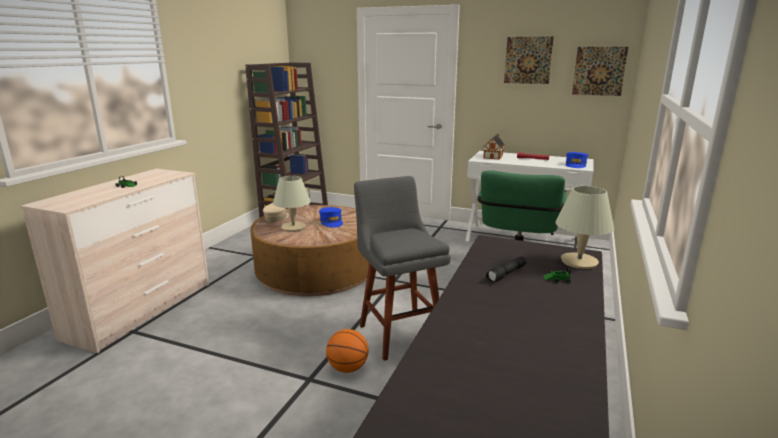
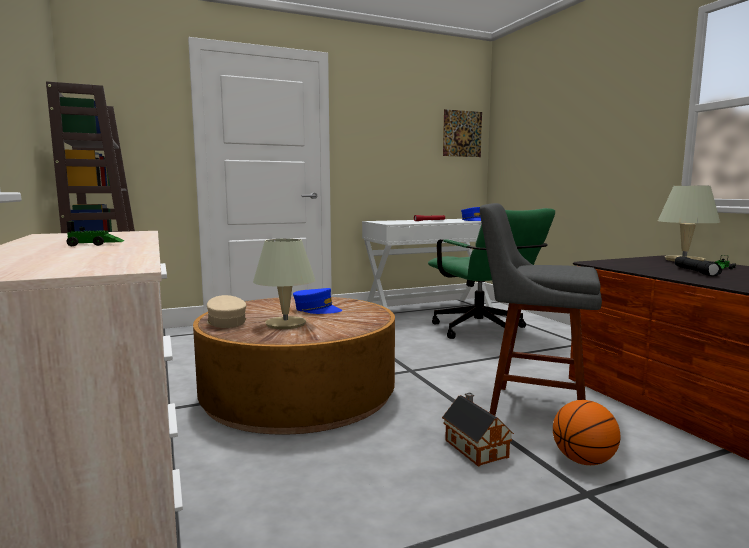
camera: 45 degrees left, 10 degrees down
(493, 156) = (392, 221): toy house -> toy house (475, 447)
(528, 60) = (402, 120): picture -> none

